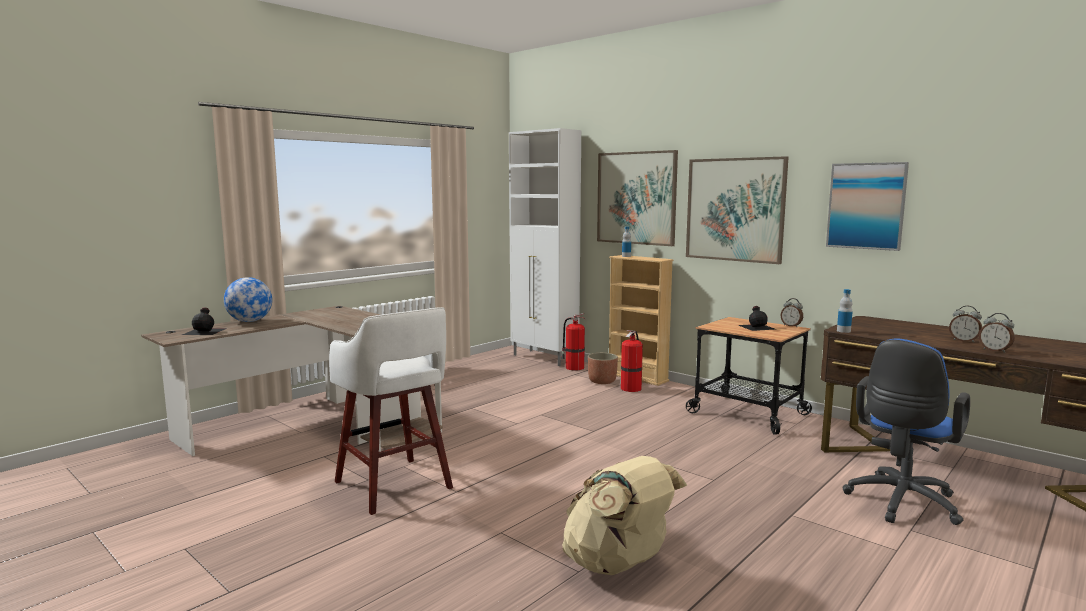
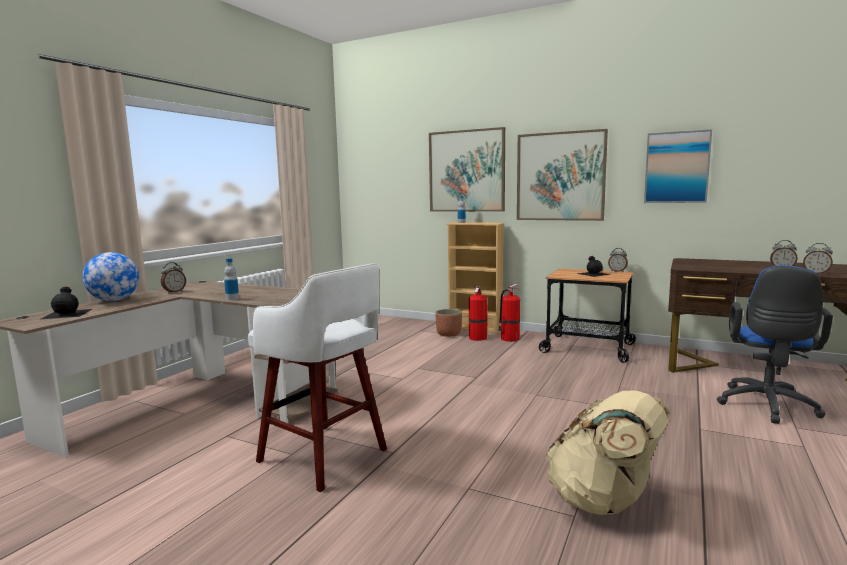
camera: 15 degrees left, 0 degrees up
(304, 316) = (174, 292): none -> alarm clock
(544, 358) = (383, 319): white cabinet -> none
(573, 368) = (415, 325): fire extinguisher -> fire extinguisher (509, 339)
(843, 331) = (687, 268): bottle -> bottle (232, 299)

